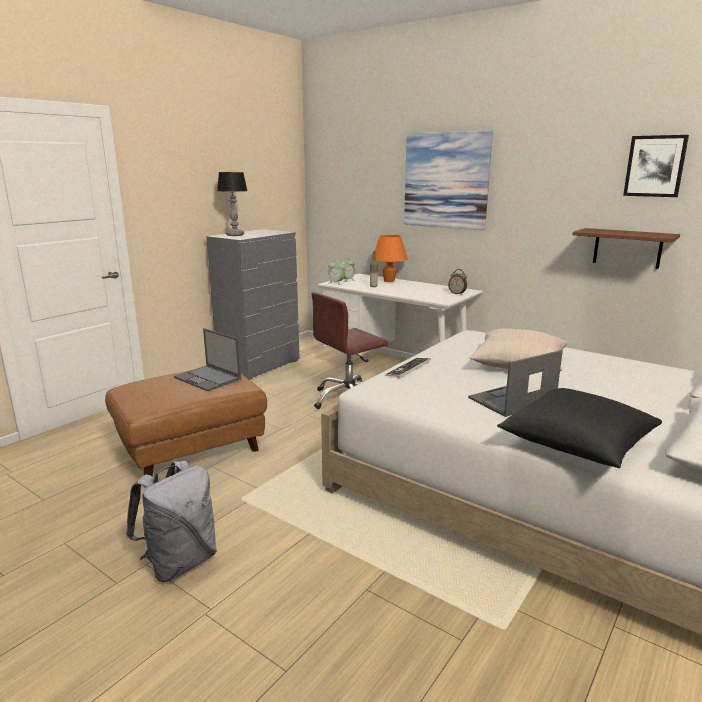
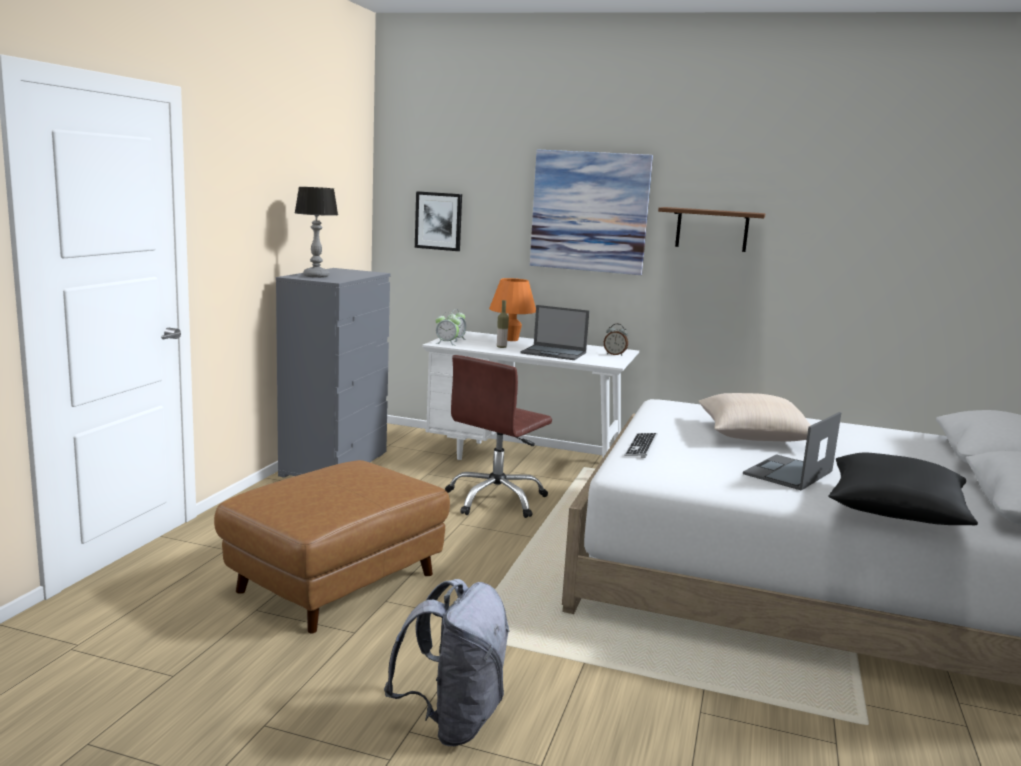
camera: 20 degrees left, 5 degrees down
(208, 378) = (365, 477): laptop -> laptop (554, 353)
(627, 248) = (815, 298): brown shelf -> brown shelf (712, 229)
(655, 166) = (844, 208): picture -> picture (438, 221)

